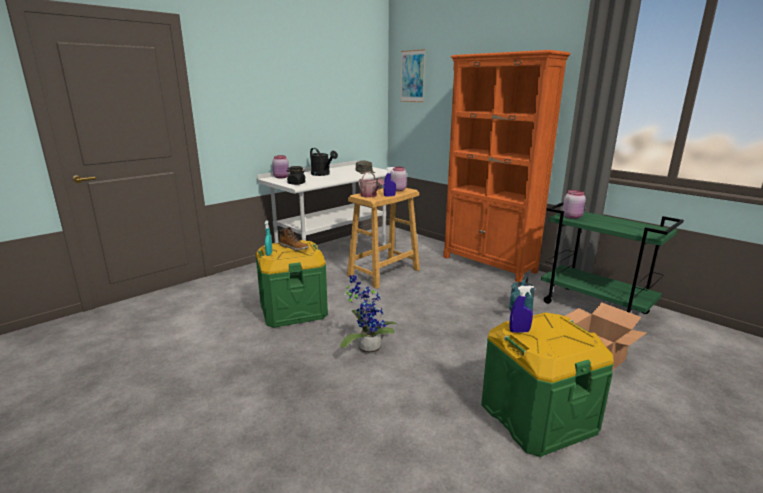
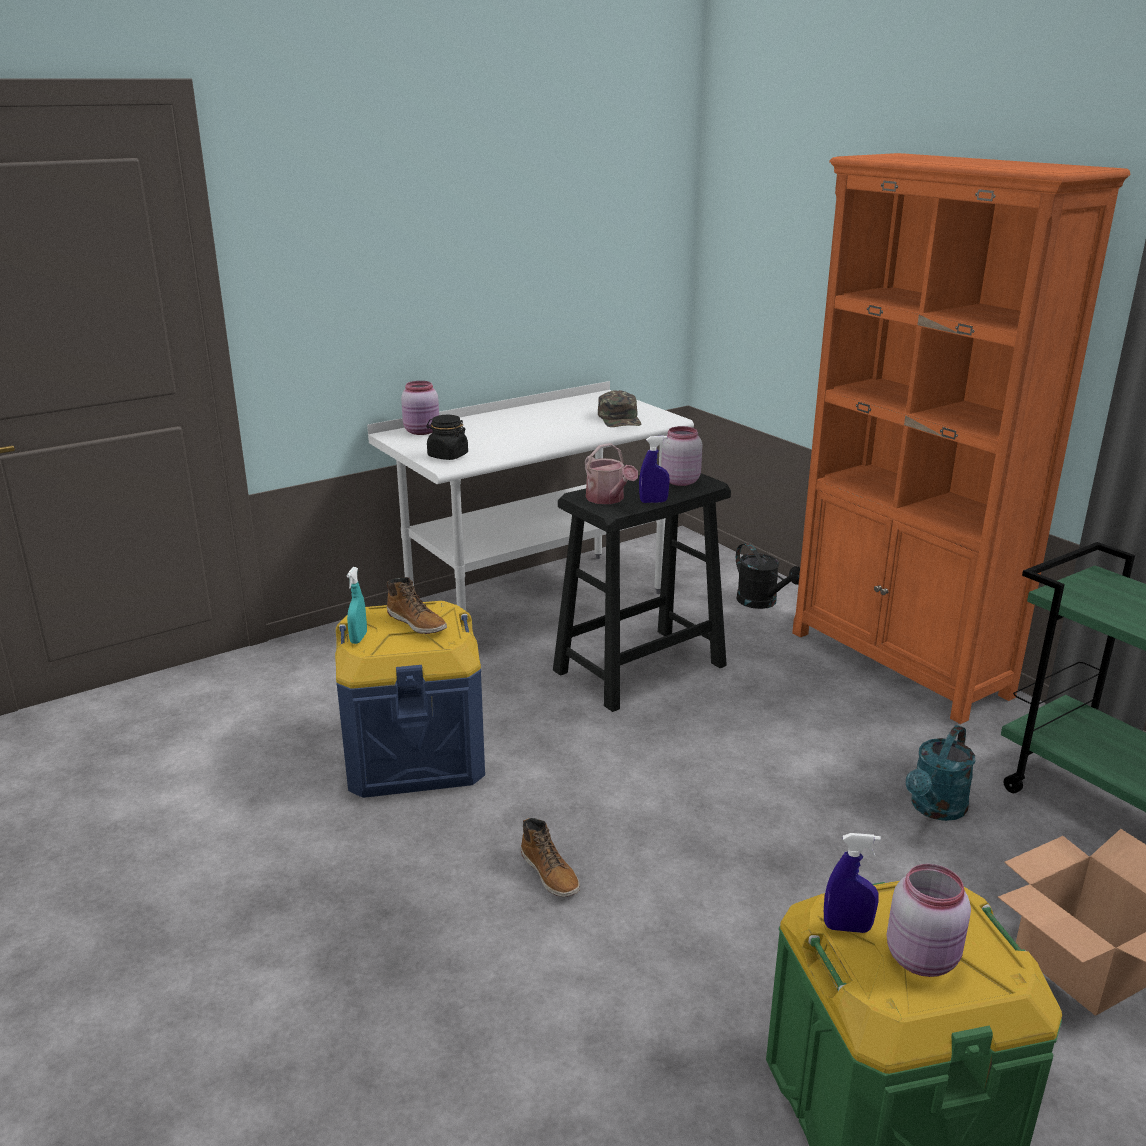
camera: 10 degrees right, 5 degrees up
(293, 310) = (414, 754): green storage box -> blue storage box
(322, 174) = (517, 425): black watering can -> black watering can (762, 603)
(367, 348) = (550, 873): potted plant -> boot
(383, 273) = (638, 668): beige stool -> black stool
(412, 76) = (754, 182): picture -> none
(572, 217) = (1089, 596): pink jar -> pink jar (923, 958)

